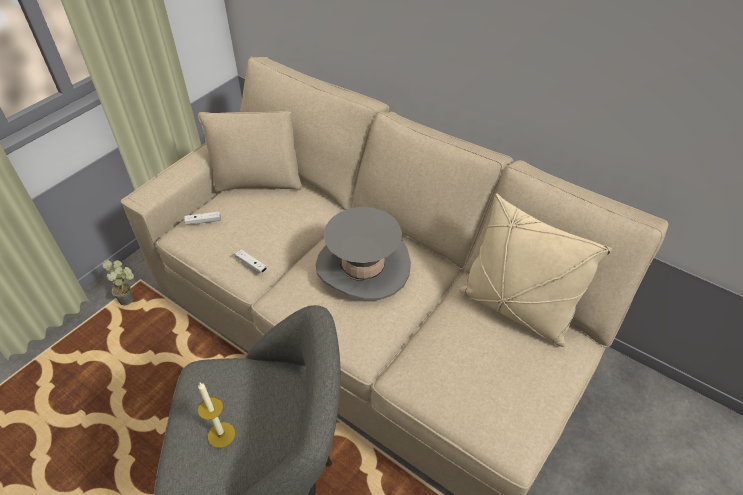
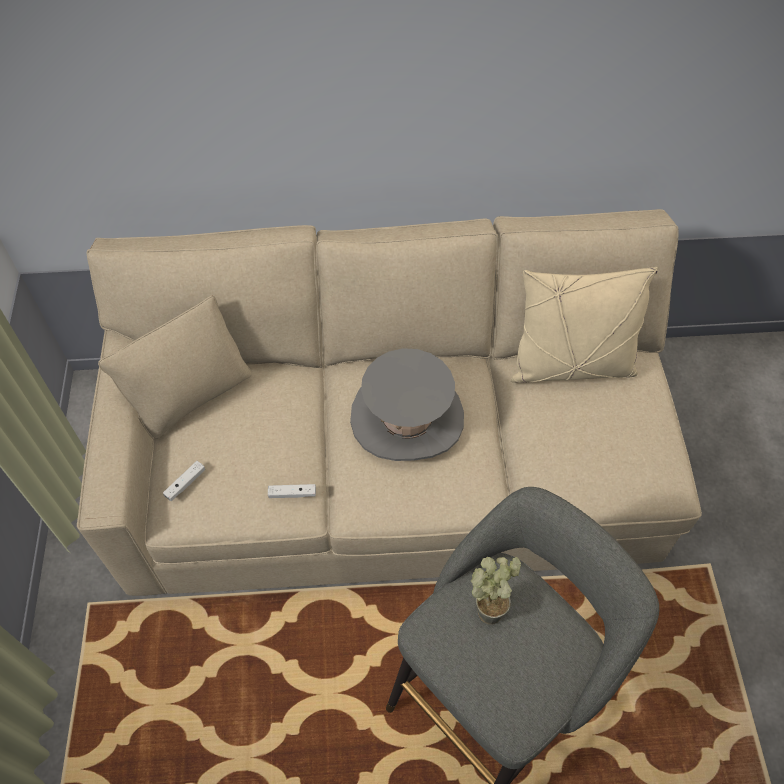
camera: 40 degrees left, 10 degrees up
(131, 299) = (101, 632): potted plant -> potted plant (491, 605)
(221, 434) = (508, 662): candle -> none

